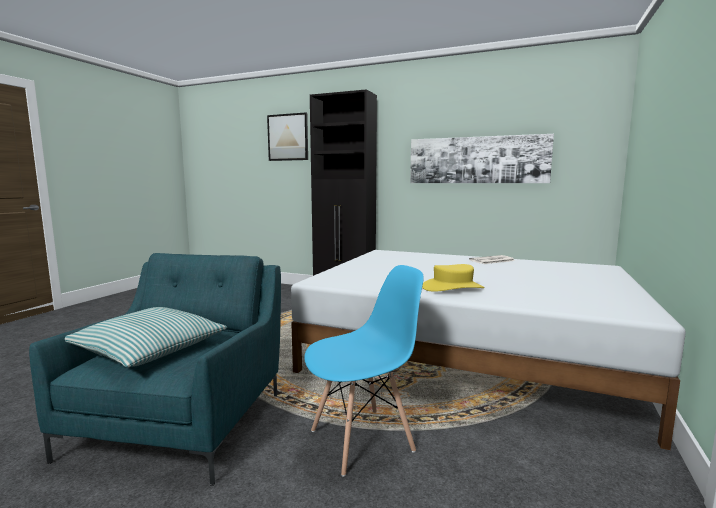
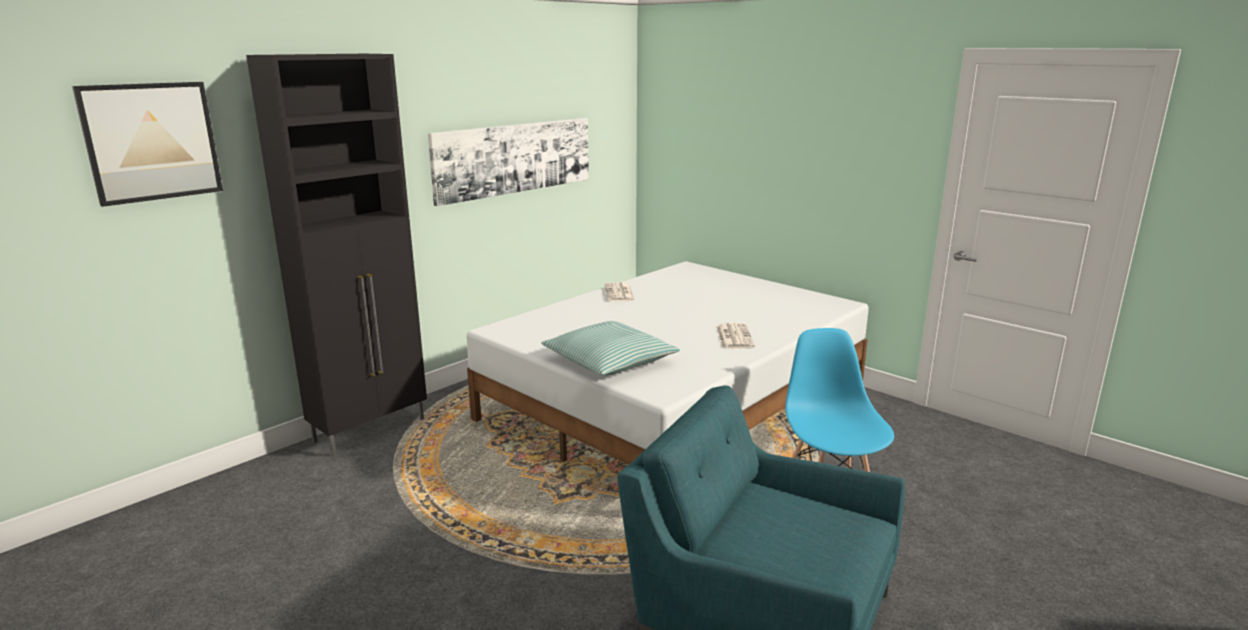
camera: 70 degrees left, 10 degrees up
(149, 349) = (792, 545): pillow -> pillow (609, 361)
(452, 287) = (734, 337): yellow hat -> newspaper

